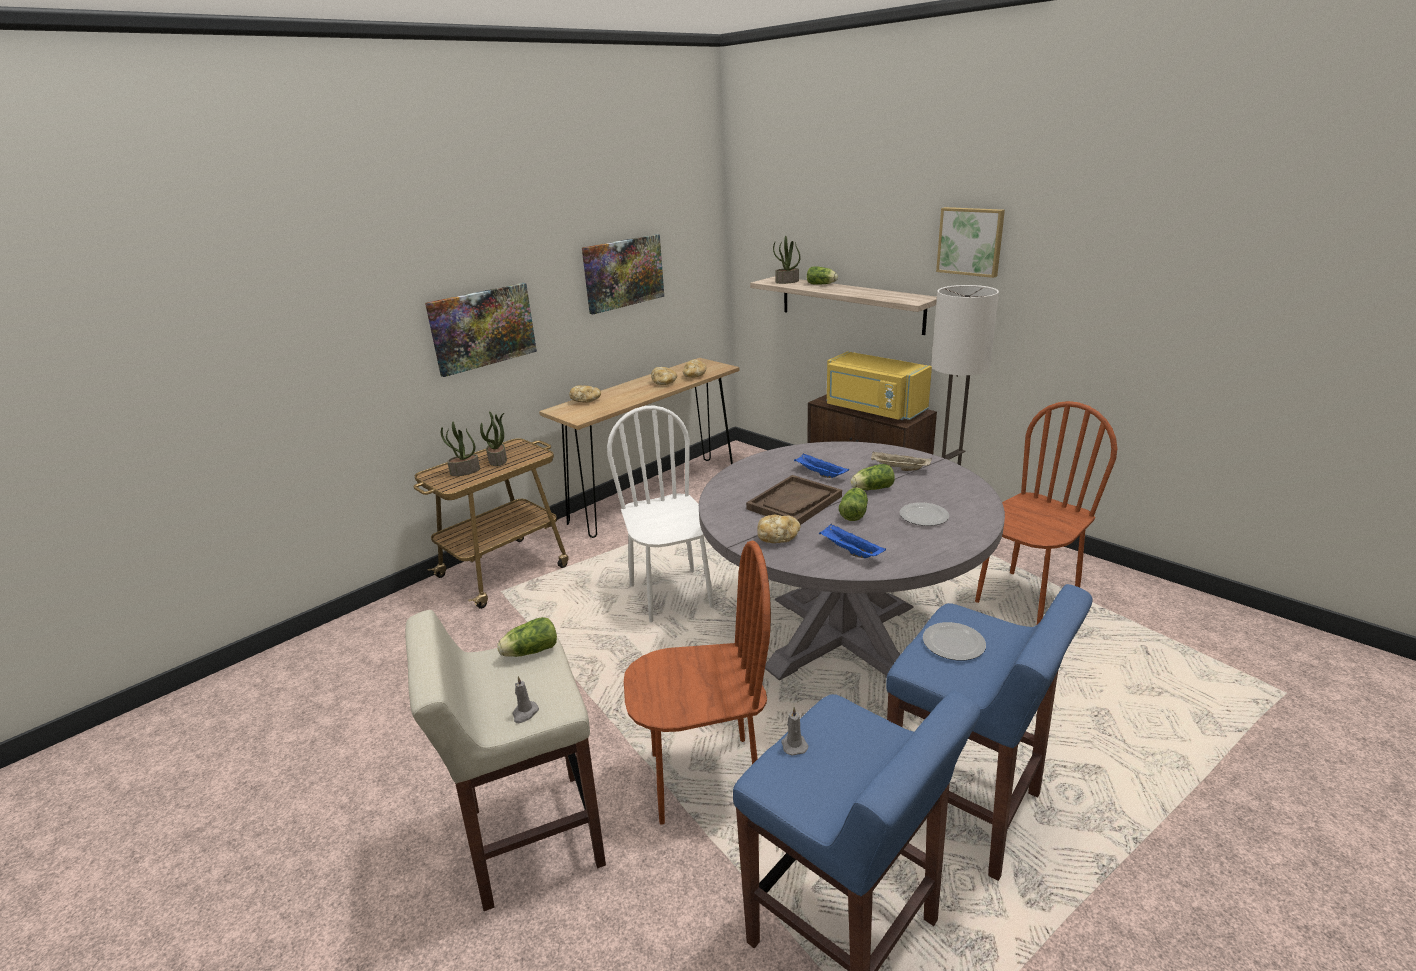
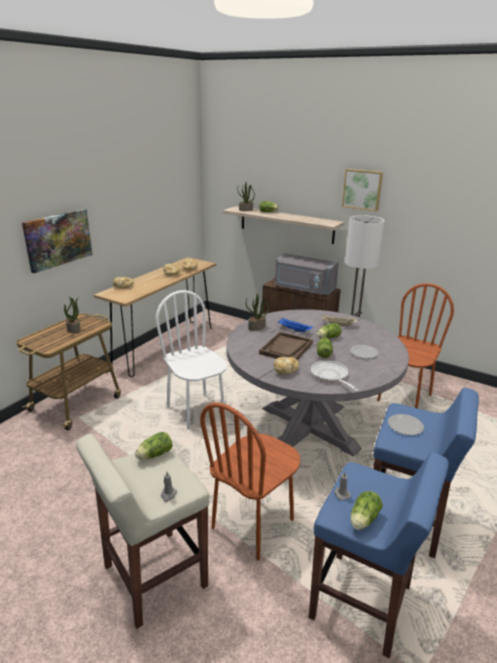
camera: 15 degrees left, 0 degrees up
(465, 472) = (52, 338): potted plant -> potted plant (257, 327)
(623, 273) = (143, 202): picture -> none
(705, 780) = (253, 524): brown chair -> brown chair turned 150 degrees clockwise
(812, 792) = (363, 520): none -> lettuce
(849, 551) = (331, 376): blue tray -> frying pan
(873, 409) = (303, 289): yellow microwave -> grey microwave

